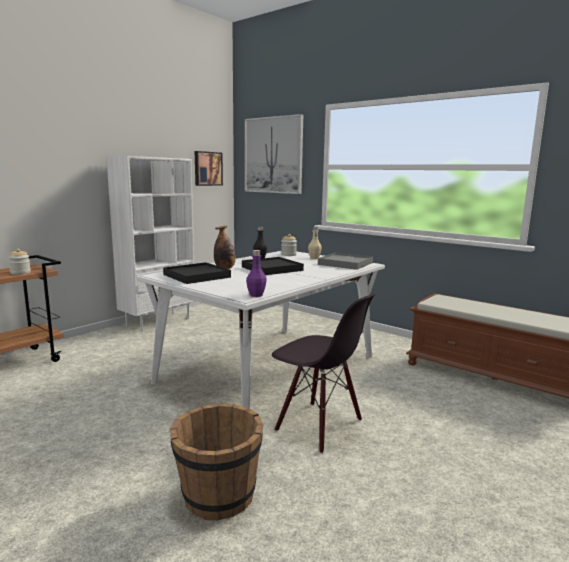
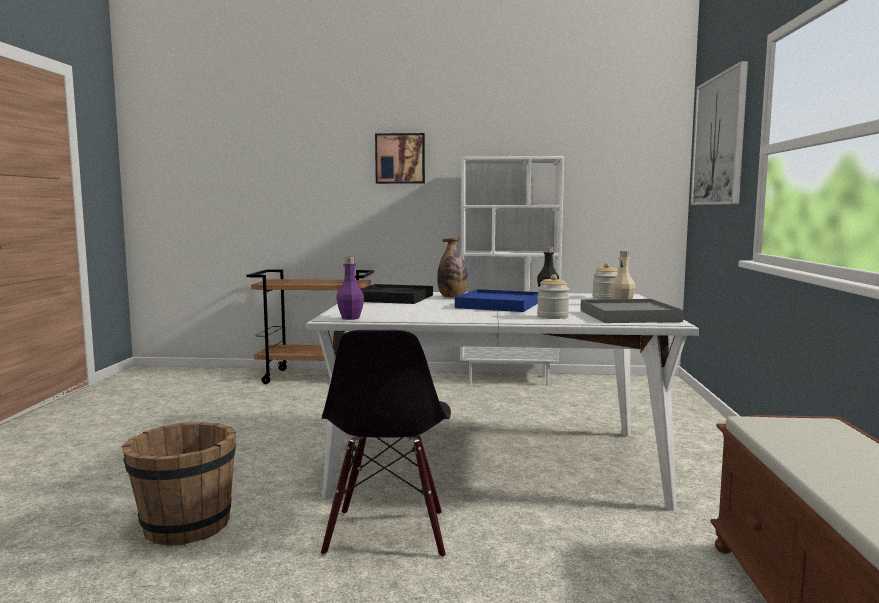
camera: 55 degrees right, 5 degrees down
(20, 273) = (332, 283): jar -> jar (552, 316)
(207, 168) = (632, 171): picture -> picture (400, 158)
(272, 269) = (498, 305): black tray -> blue tray

